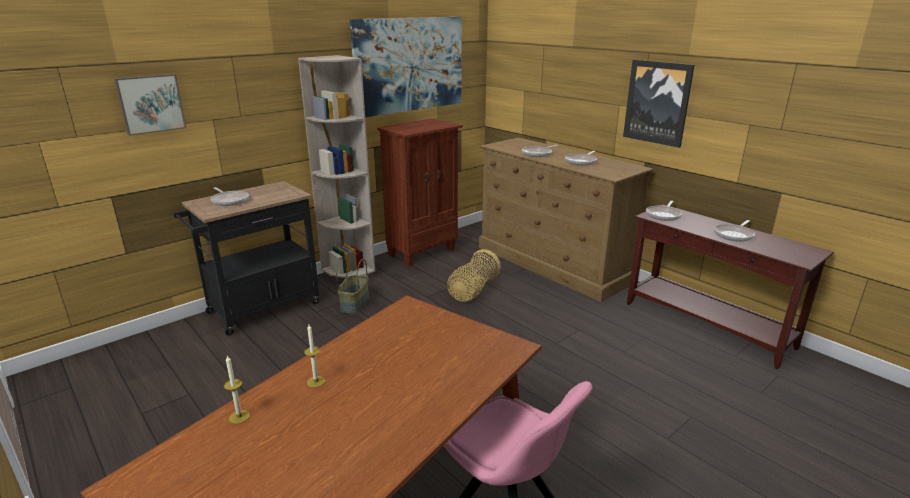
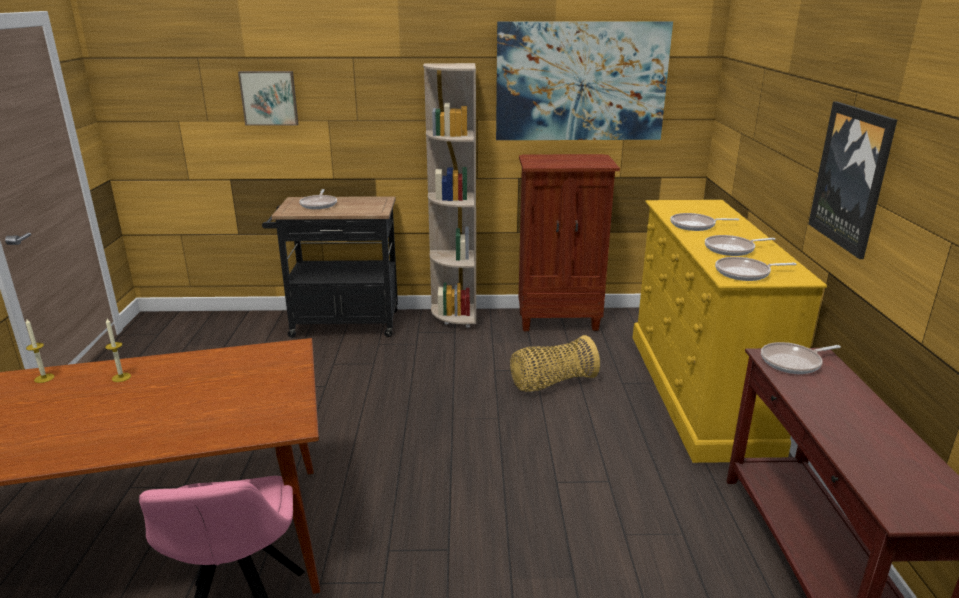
camera: 40 degrees right, 0 degrees up
(354, 303) = (419, 349): basket -> none
(552, 264) = (697, 390): brown dresser -> yellow dresser
(734, 235) = (856, 430): frying pan -> frying pan (745, 273)

